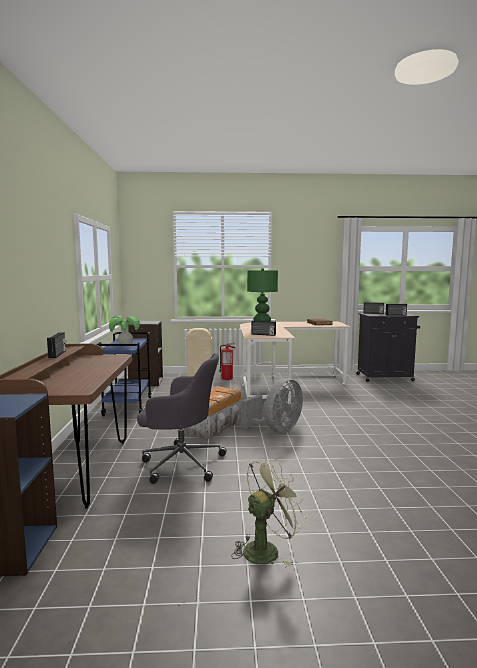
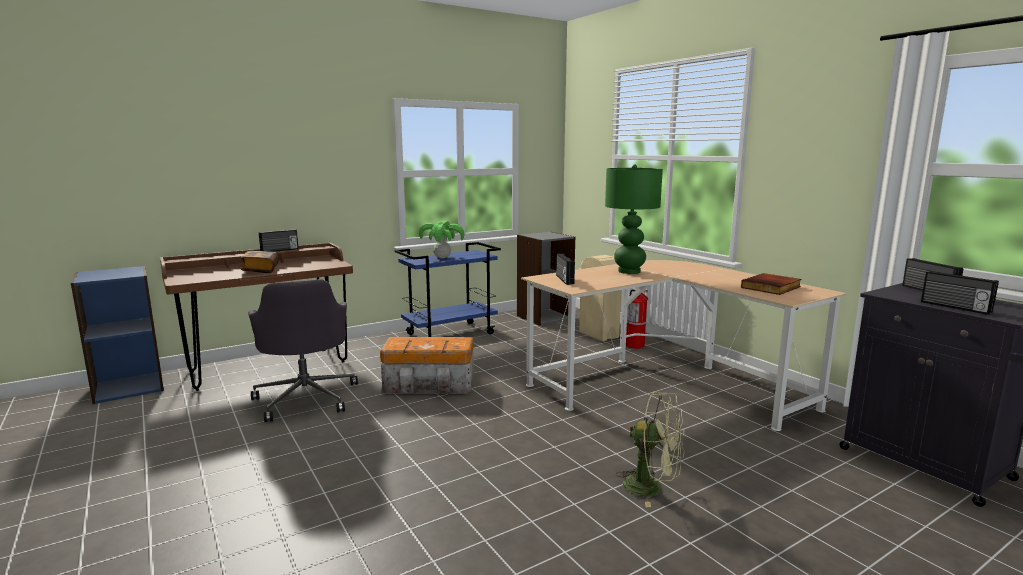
camera: 60 degrees right, 5 degrees up
(91, 370) = (260, 270): none -> book
(266, 549) = (115, 485): green fan -> green fan (652, 488)
(276, 430) = (452, 422): grey fan -> none

